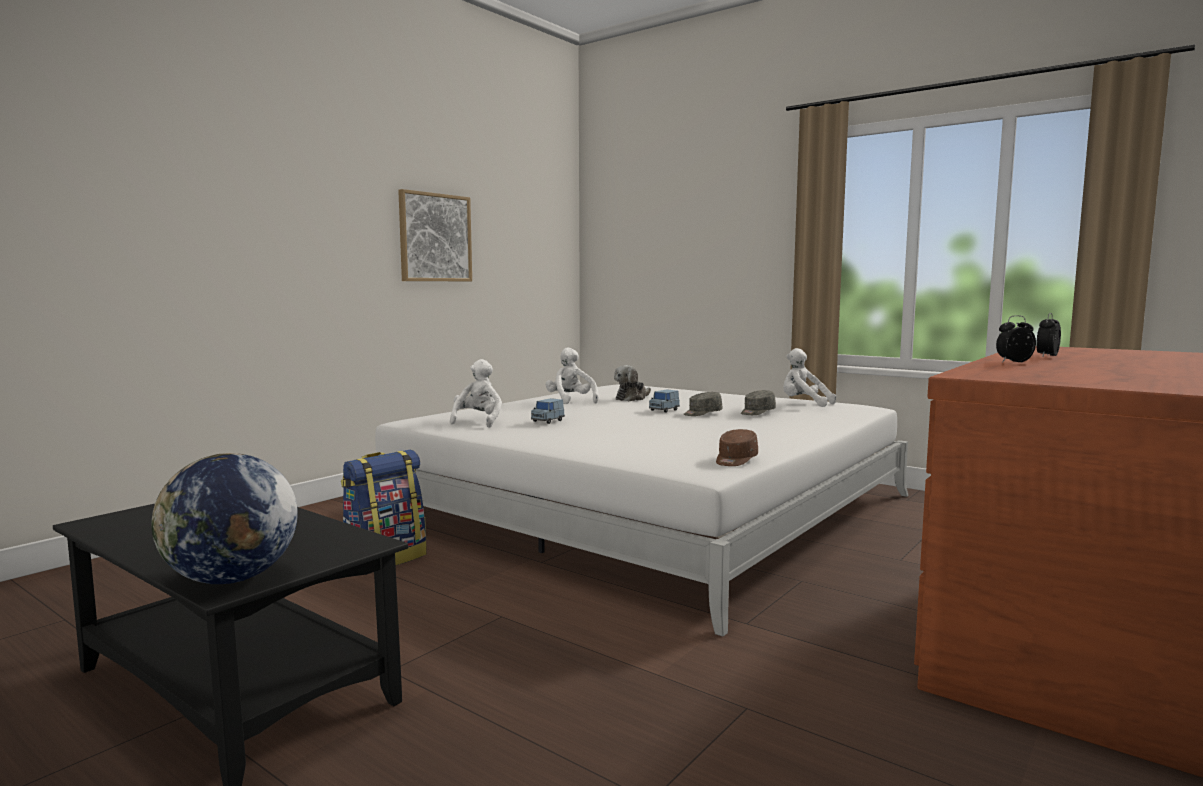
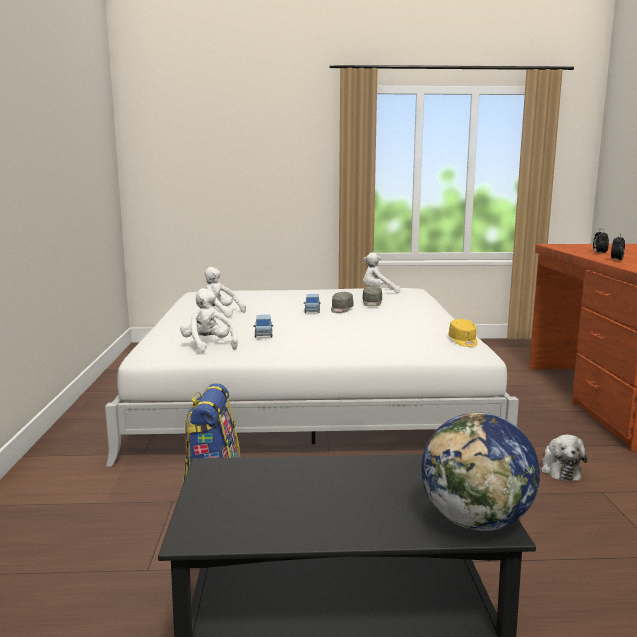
camera: 40 degrees left, 5 degrees up
(435, 237) = (54, 164): picture -> none
(632, 398) = (251, 304): plush toy -> plush toy (559, 470)
(735, 460) = (463, 341): brown cap -> yellow cap

